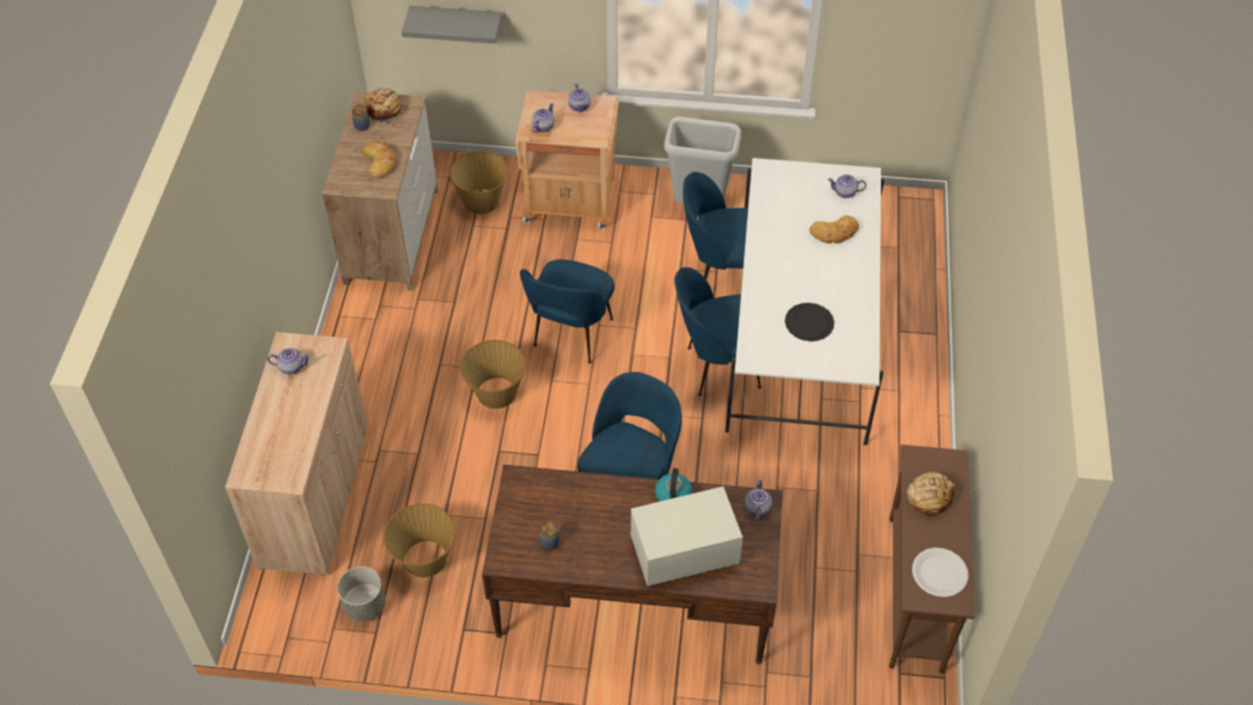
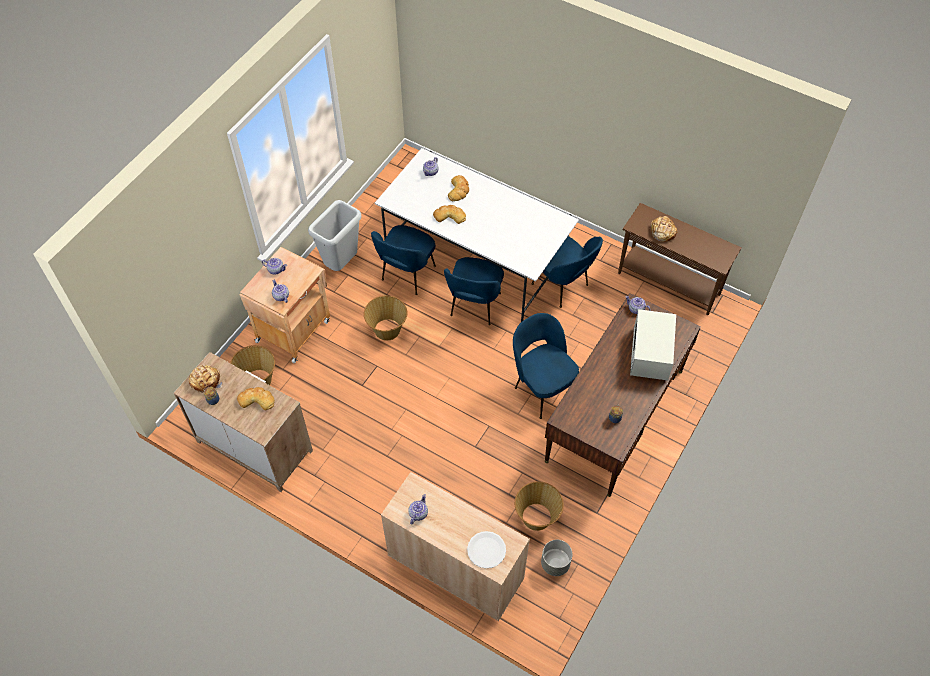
camera: 65 degrees left, 5 degrees up
(457, 22) = (178, 296): grey shelf -> none
(496, 393) = (429, 432): basket -> basket (387, 330)
(570, 338) = (407, 374): blue chair -> blue chair (563, 287)
(673, 496) = (610, 345): kettle -> none
(783, 239) = (449, 216): none -> bread
(809, 323) = (519, 231): black plate -> none
(939, 573) = (710, 249): white plate -> white plate (486, 550)

